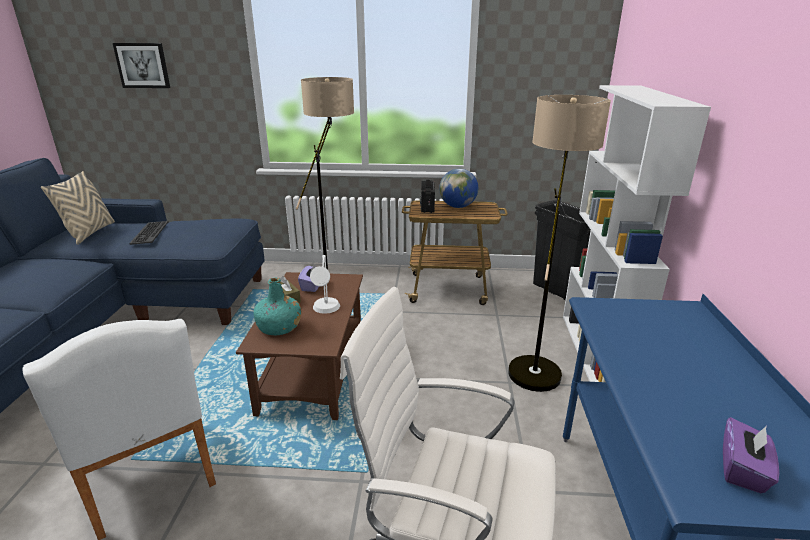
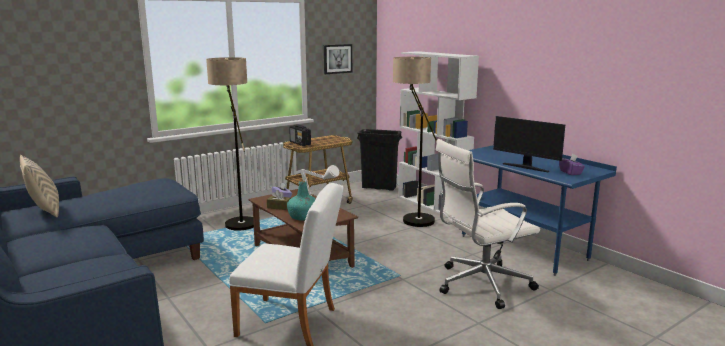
camera: 40 degrees left, 10 degrees down
(142, 65) = (36, 56): picture -> picture (337, 59)
(149, 233) = (108, 198): keyboard -> none
(457, 206) = (316, 140): globe -> none
(647, 396) = (525, 167): none -> monitor

